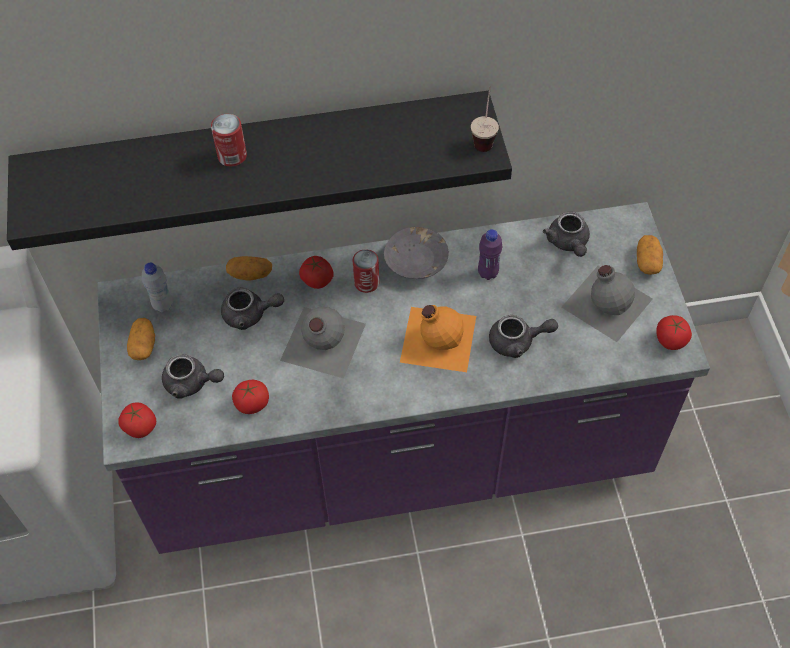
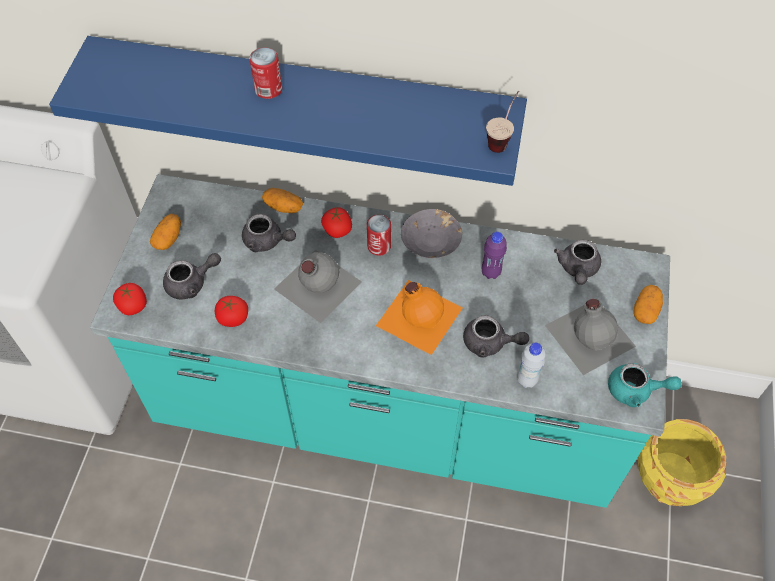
camera: 20 degrees right, 0 degrees up
(163, 305) = (200, 210): white bottle -> white bottle (526, 380)
(191, 383) = (192, 283): grey teapot -> grey teapot turned 60 degrees counterclockwise
(258, 152) = (304, 96): black shelf -> blue shelf
(398, 456) = (387, 411): purple counter -> turquoise counter
(670, 340) = (636, 391): tomato -> turquoise teapot
(697, 423) = (669, 479): none -> yellow planter

